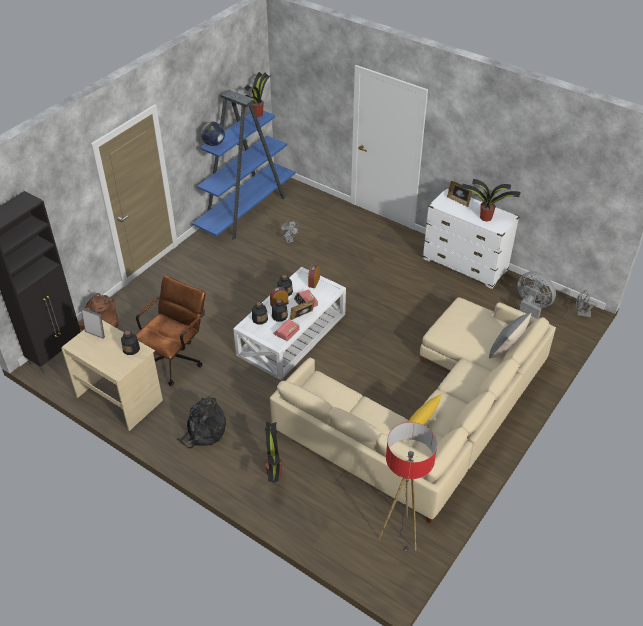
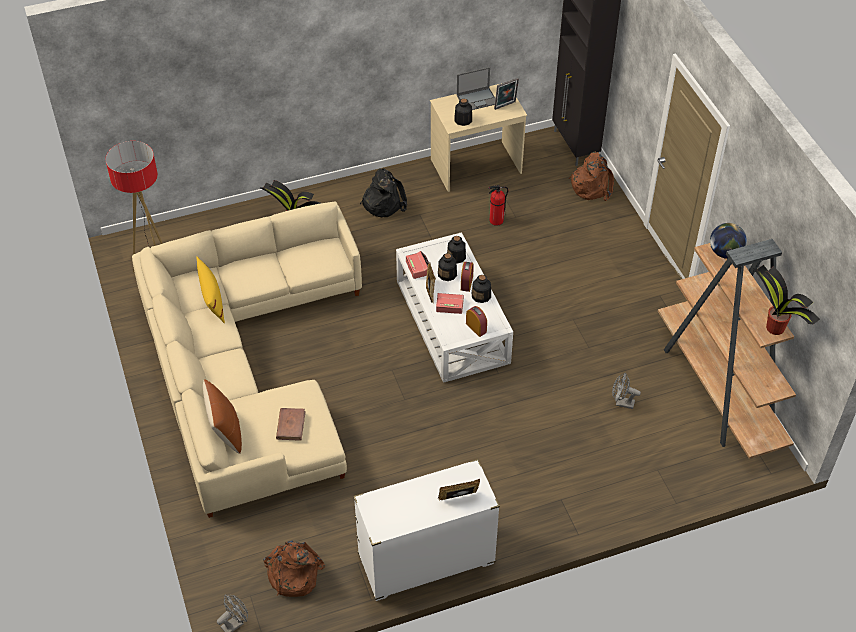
camera: 125 degrees right, 5 degrees up
(97, 353) = (477, 99): none -> laptop
(175, 358) = (496, 221): brown office chair -> fire extinguisher
(246, 210) = (719, 391): blue bookcase -> brown bookcase
(469, 322) = (291, 425): none -> brown book
(485, 217) = (402, 503): potted plant -> none
(506, 349) = (226, 432): grey pillow -> brown pillow
(531, 308) = (293, 574): grey fan -> brown backpack

